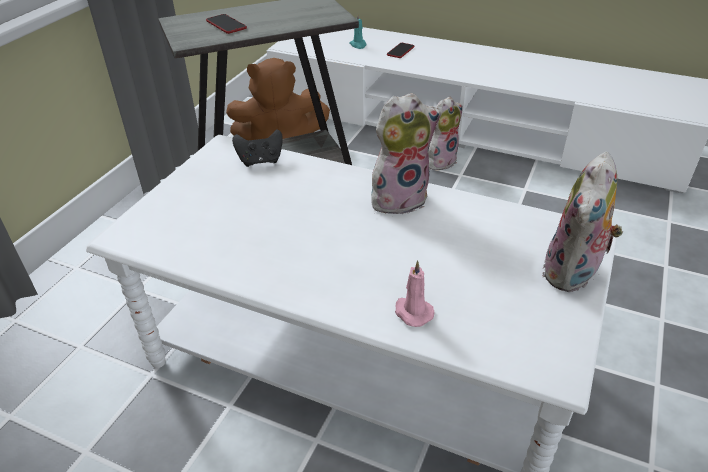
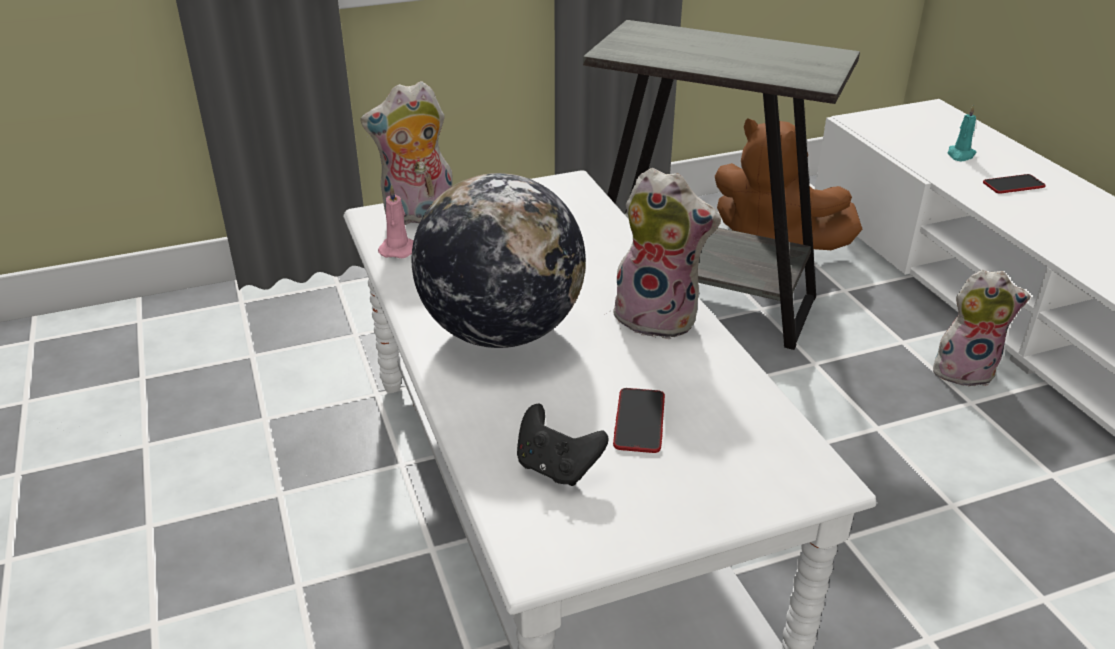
camera: 45 degrees right, 5 degrees down
(226, 25) = (678, 48): phone -> phone (639, 421)
(260, 161) = (581, 212): black game controller -> black game controller (557, 468)
(332, 260) = (501, 332): none -> globe
(412, 312) = (496, 417): pink candle -> pink candle (398, 249)
(573, 274) = (719, 499): plush toy -> plush toy (418, 216)

